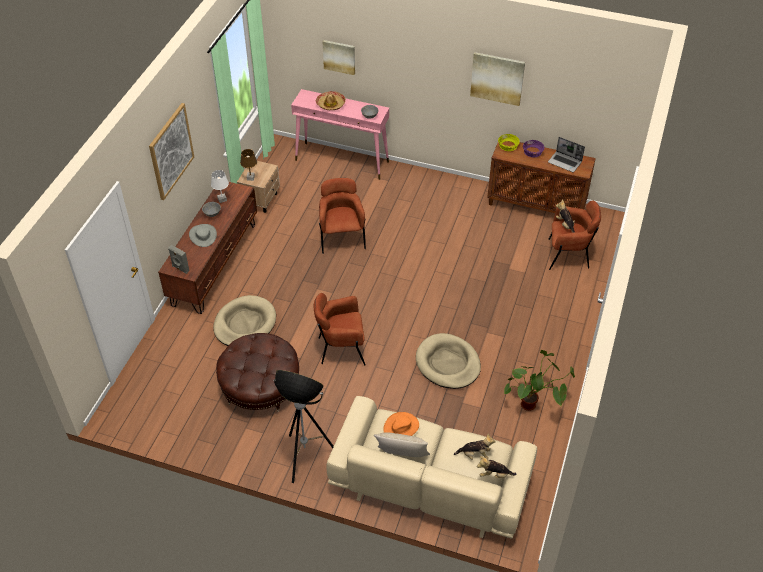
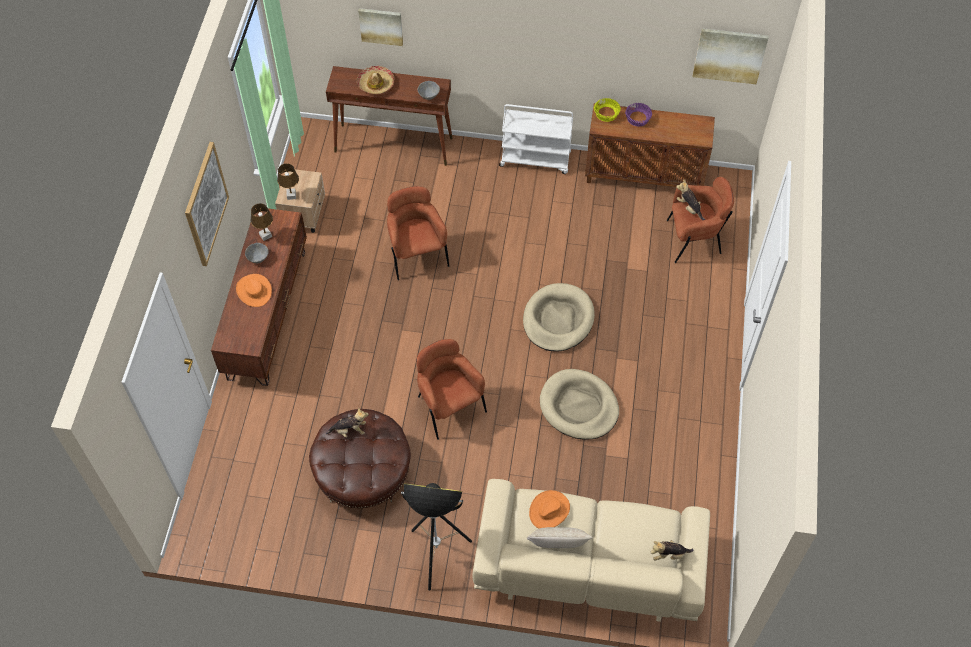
camera: 10 degrees left, 10 degrees up
(180, 268) = (237, 341): grey speaker -> none
(203, 235) = (254, 290): grey hat -> orange hat
(222, 199) = (265, 235): white table lamp -> brown table lamp
(245, 324) = (324, 391): beige dog bed -> beige dog bed (558, 319)
(341, 348) = (448, 406): brown armchair -> brown armchair turned 75 degrees clockwise
(342, 161) = (394, 145): pink console table -> brown console table
(451, 184) = (535, 159): none -> white cart
(475, 454) = (640, 531): plush toy -> plush toy (349, 430)
(497, 78) = (588, 38): picture -> picture (729, 55)
(534, 401) = (688, 440): potted plant -> none
(565, 162) = (679, 128): laptop -> none

